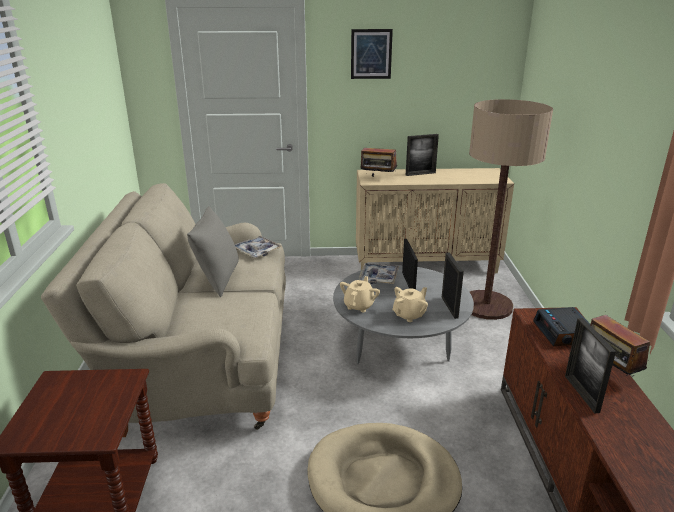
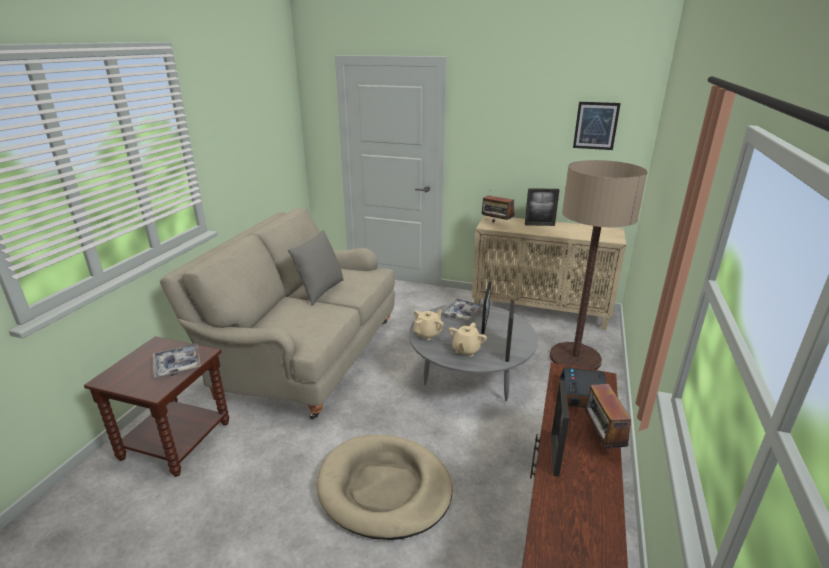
camera: 20 degrees right, 0 degrees up
(257, 251) = (366, 273): tray -> tray (177, 365)
(371, 54) = (503, 110): picture -> picture (596, 125)
(409, 315) = (466, 350): beige teapot -> beige teapot turned 135 degrees clockwise

